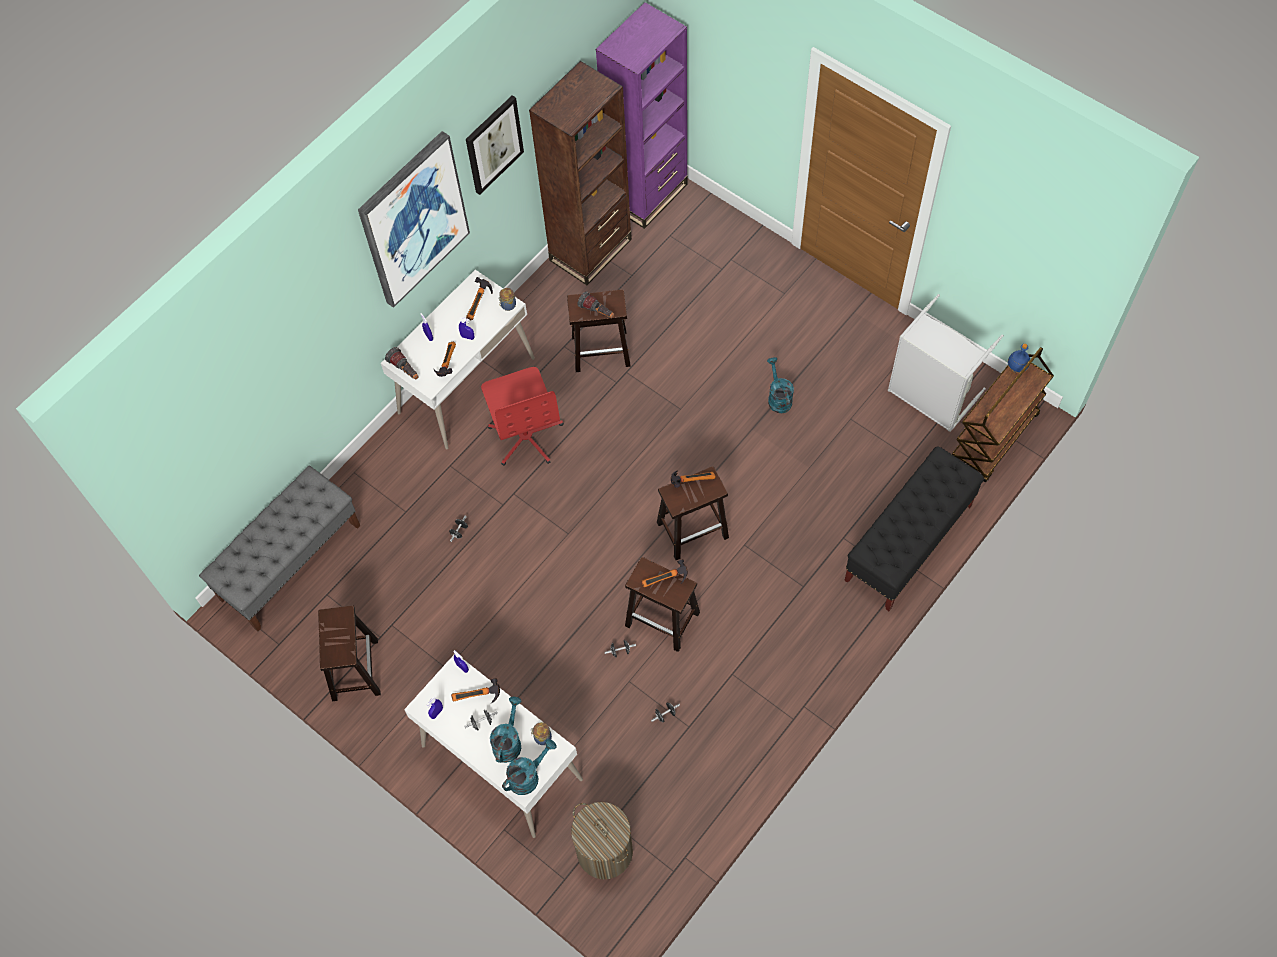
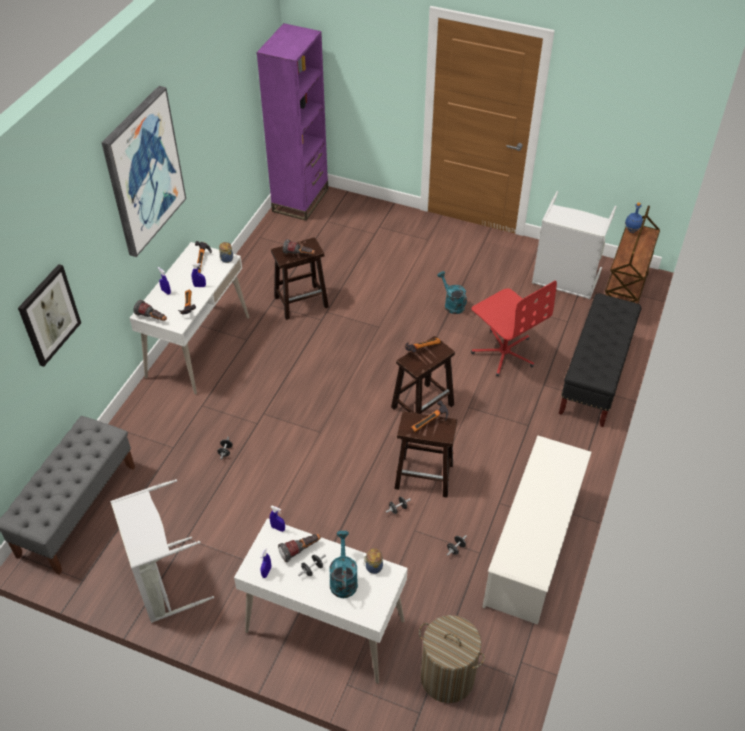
camera: 20 degrees left, 15 degrees down
(354, 668) = (162, 582): brown stool -> grey laundry basket
(477, 698) = (300, 550): hammer -> flashlight
(493, 144) = (195, 118): picture -> picture (49, 315)
(526, 436) = (260, 370): red office chair -> red office chair (504, 352)
(528, 775) = (372, 603): turquoise watering can -> none
(591, 250) = (269, 241): brown bookcase -> none
(746, 739) = (532, 550): none -> white shoe rack

